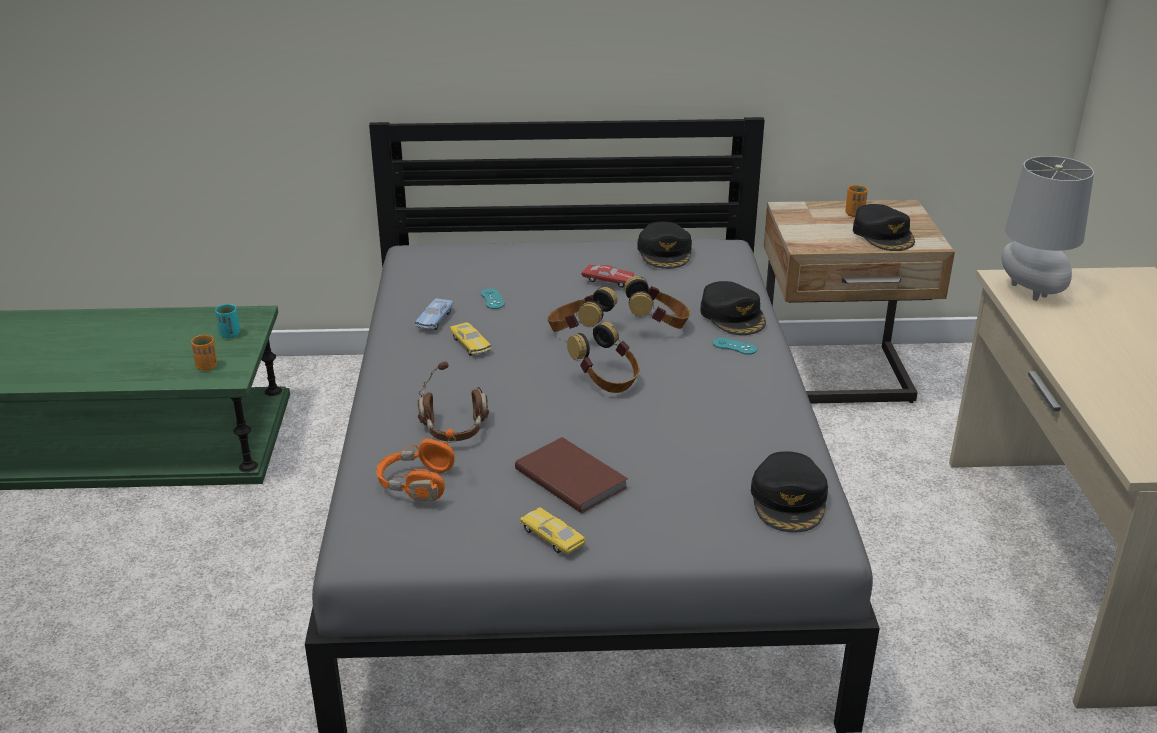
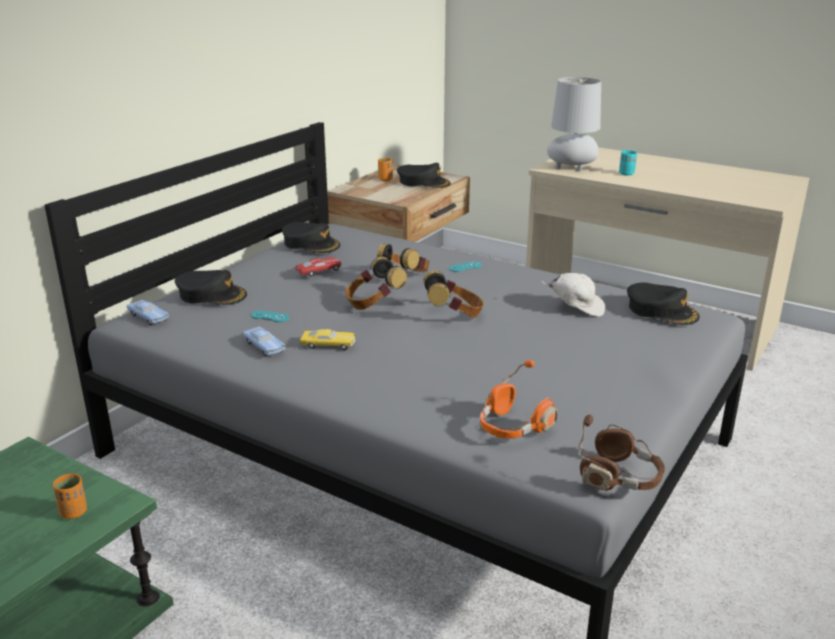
camera: 55 degrees left, 5 degrees down
(230, 334) = (34, 480): turquoise cup -> turquoise cup (626, 174)
(429, 254) = (148, 317): none -> blue toy car
(454, 429) = (447, 389): brown headphones -> brown headphones (620, 478)
(552, 537) = (637, 396): yellow toy car -> none
(571, 477) = (565, 366): brown book -> none
(721, 443) = (576, 308): none -> white cap
(733, 315) = (427, 255): black cap -> black cap (212, 294)

